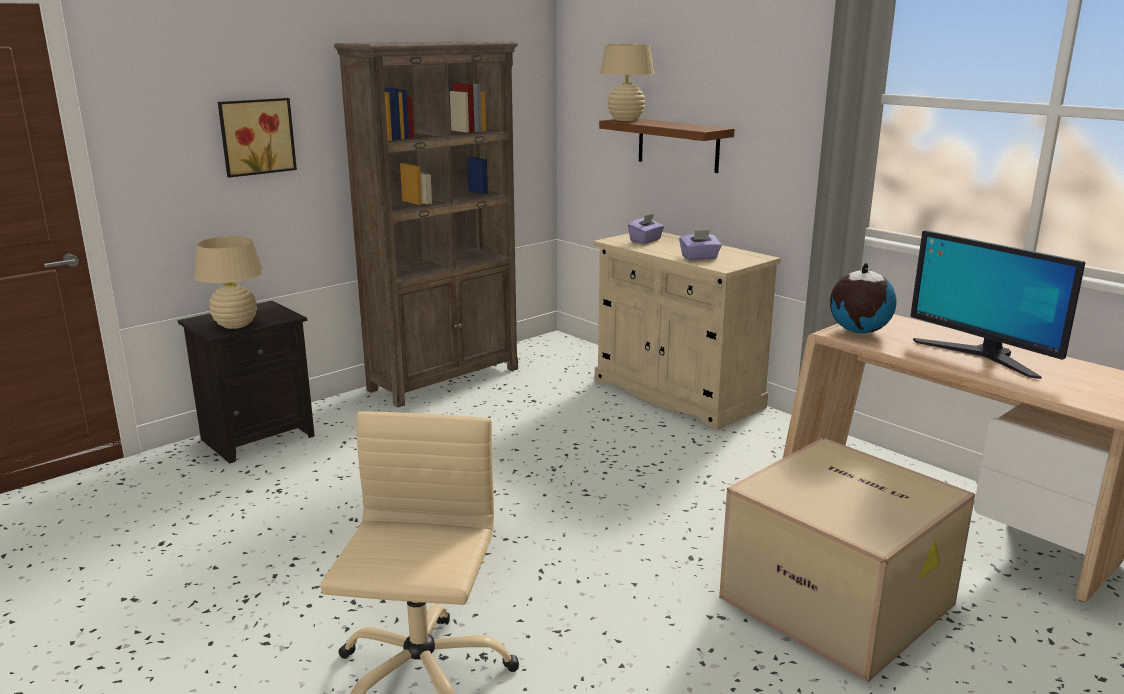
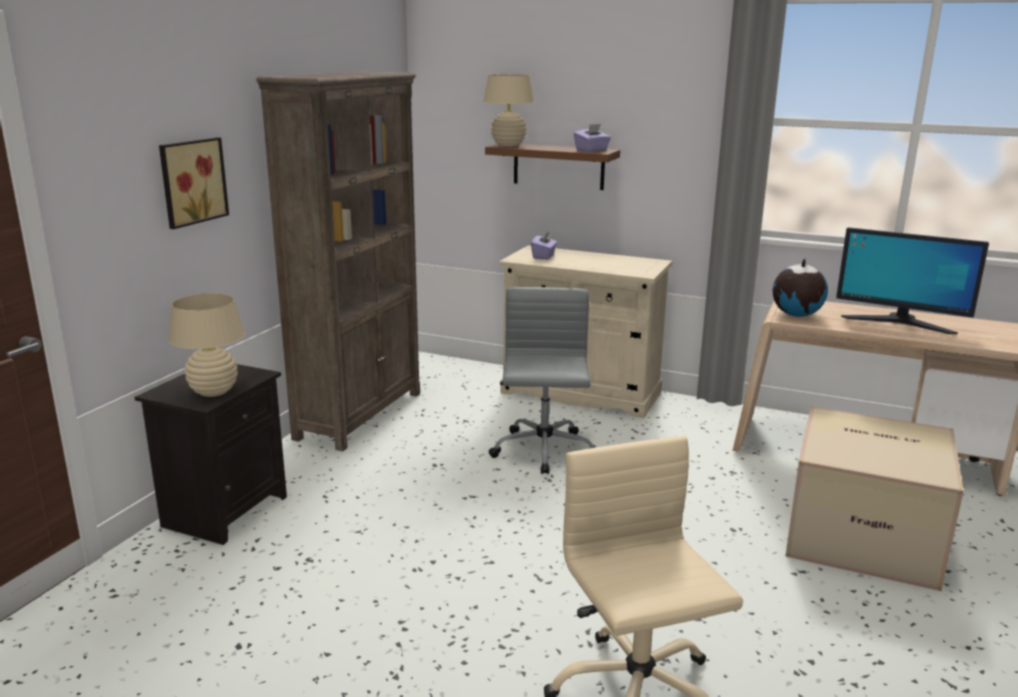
camera: 25 degrees left, 0 degrees up
(577, 442) = (543, 451): none -> grey office chair
(699, 257) = (612, 267): purple tissue box -> purple tissue box (592, 150)

